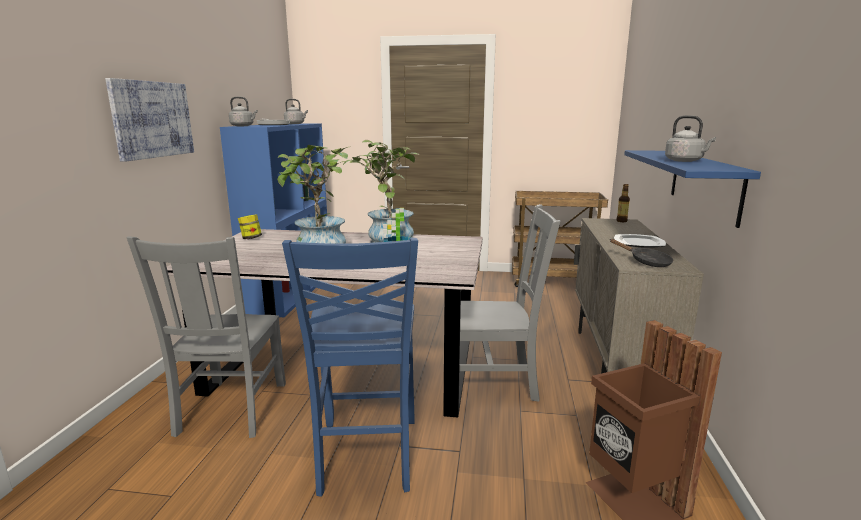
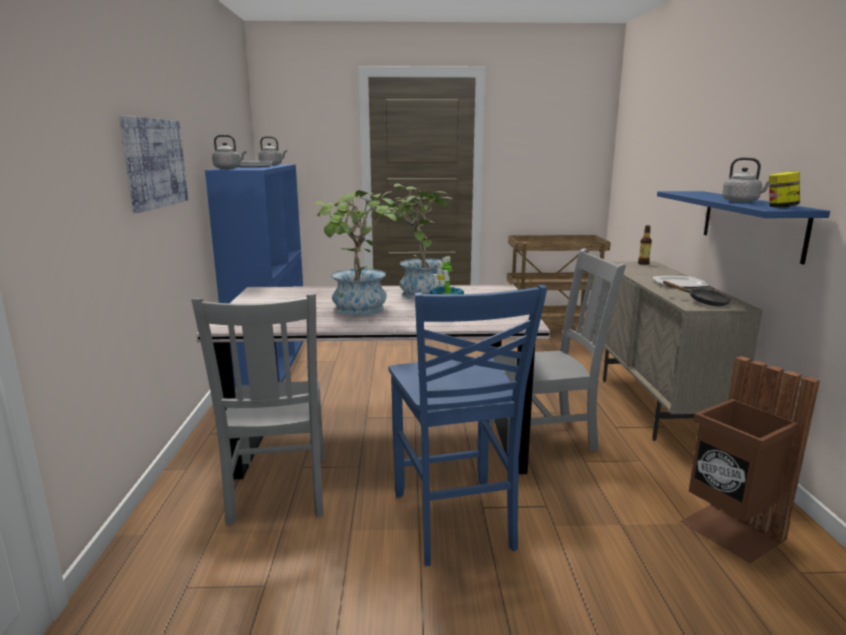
camera: 10 degrees left, 0 degrees up
(251, 238) = (263, 297): jar -> jar (781, 207)

